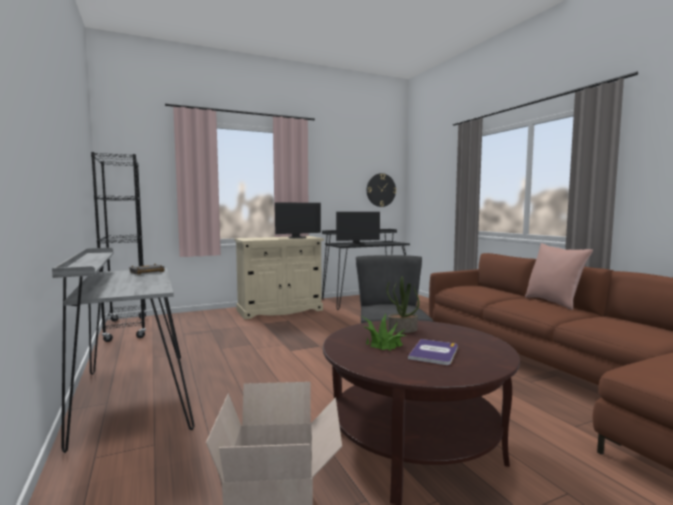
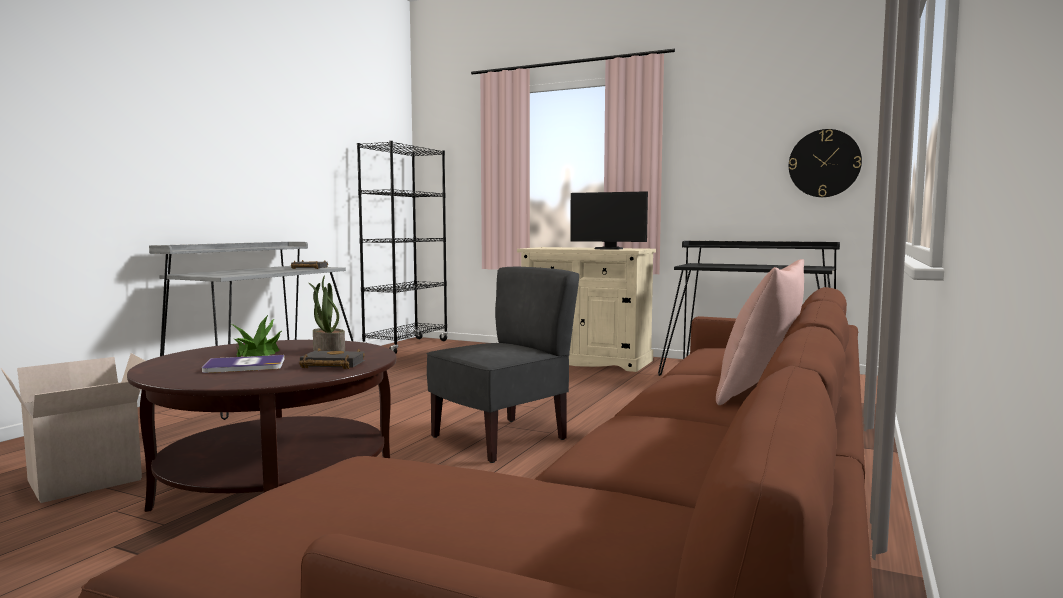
camera: 50 degrees right, 0 degrees up
(357, 244) = (718, 266): monitor -> none
(459, 336) = (330, 365): none -> black book

